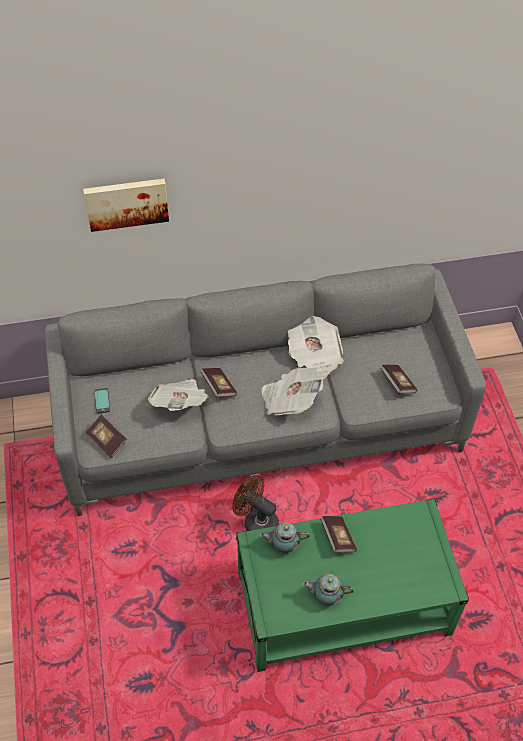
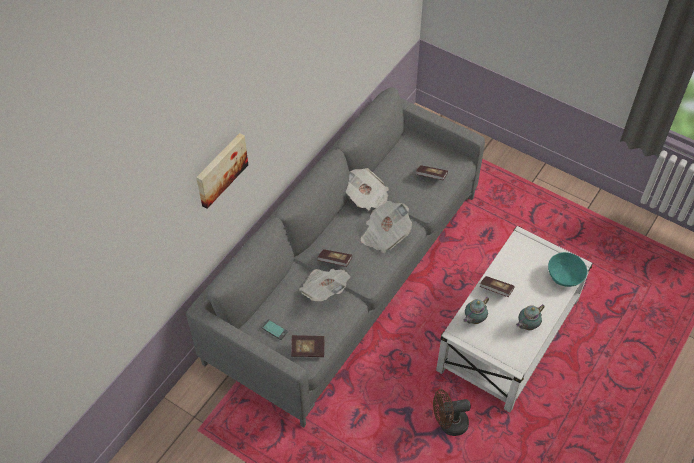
camera: 45 degrees left, 0 degrees up
(256, 521) = (411, 334): brown fan -> brown fan (448, 424)
(343, 603) = (508, 334): green coffee table -> white coffee table
(422, 586) = (565, 276): none -> turquoise bowl

